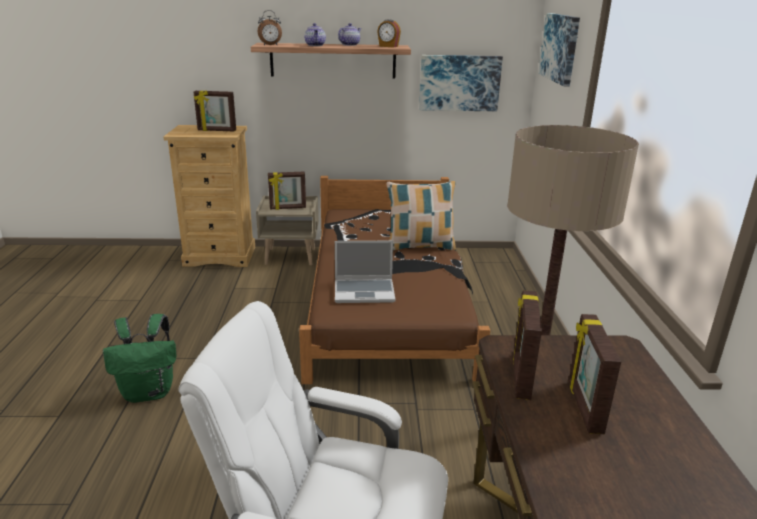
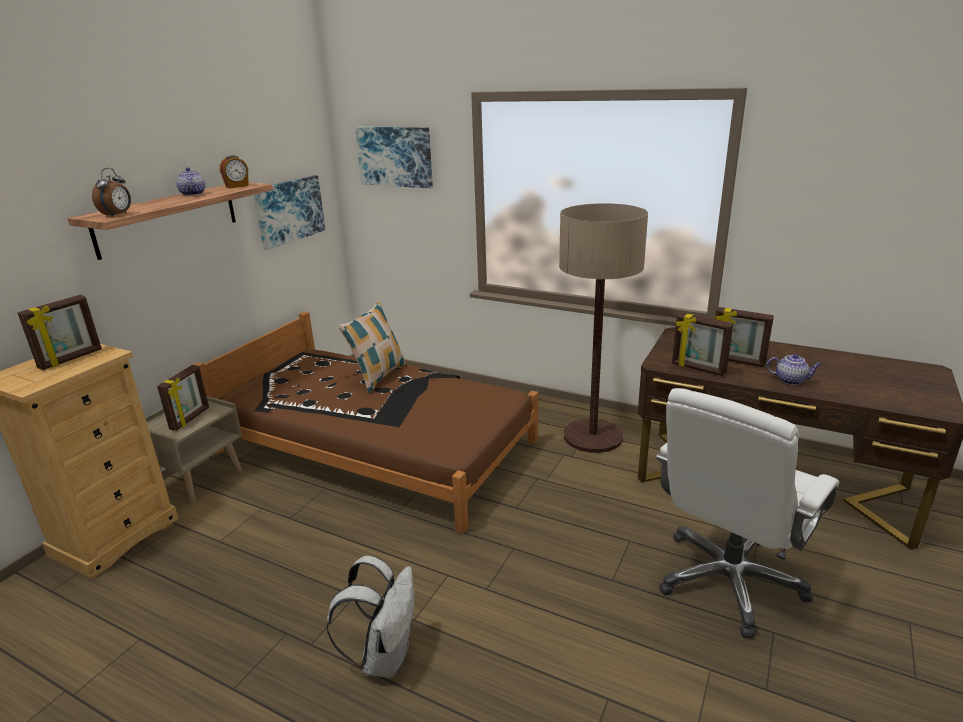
camera: 60 degrees left, 0 degrees up
(149, 392) = (385, 656): green backpack -> white backpack
(315, 45) = (166, 203): teapot -> teapot (791, 380)
(365, 292) = (433, 424): laptop -> none

